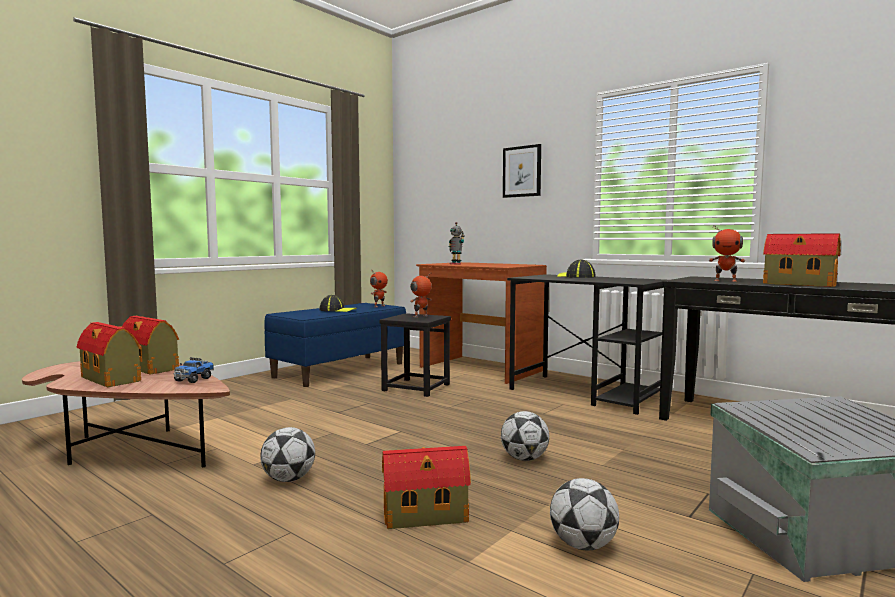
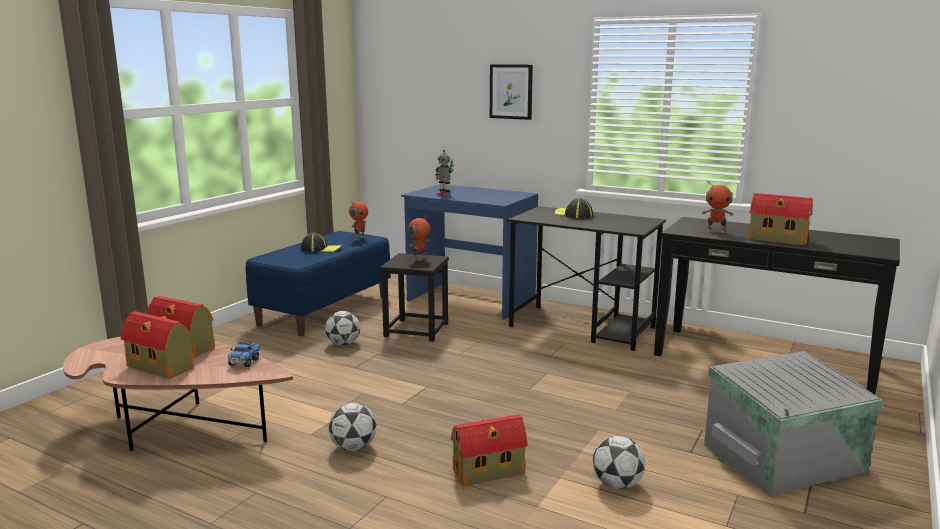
camera: 10 degrees left, 10 degrees up
(480, 369) = (470, 300): brown desk -> blue desk
(524, 459) = (549, 408): football -> football (343, 344)

